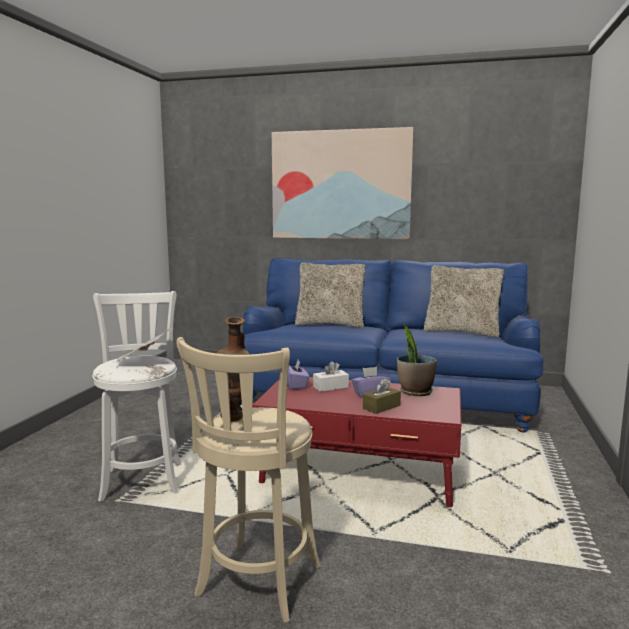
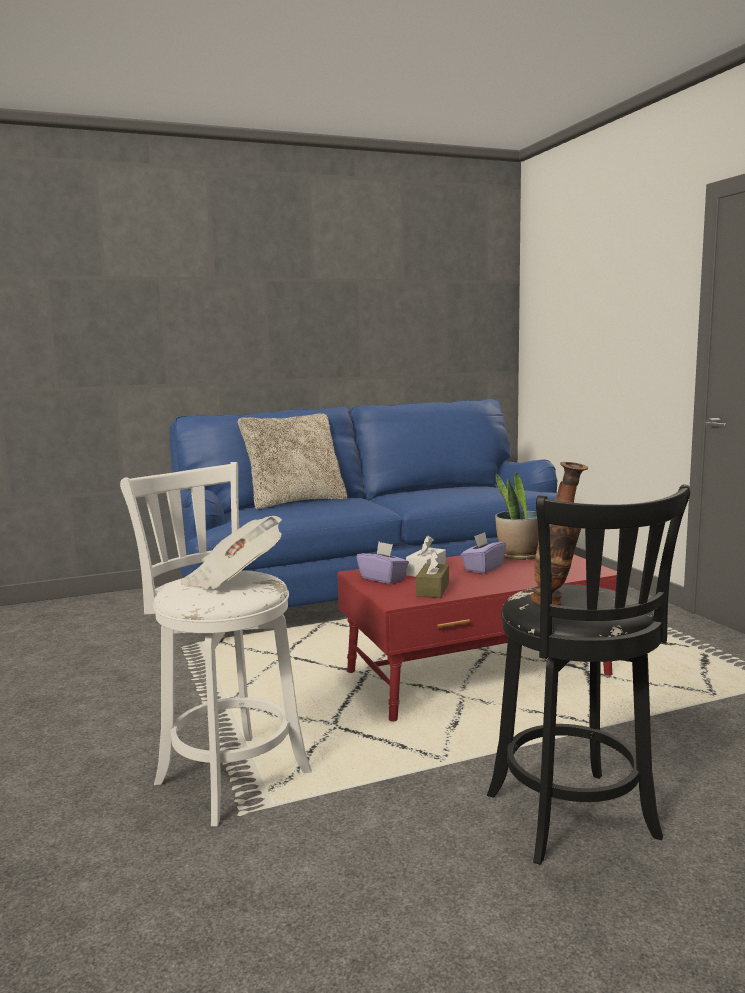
camera: 35 degrees left, 0 degrees up
(256, 585) = (575, 821): beige stool -> black stool
(340, 185) = (245, 306): picture -> none
(381, 407) = (524, 577): brown tissue box -> brown tissue box (433, 589)
(462, 331) = (459, 486): beige pillow -> none

